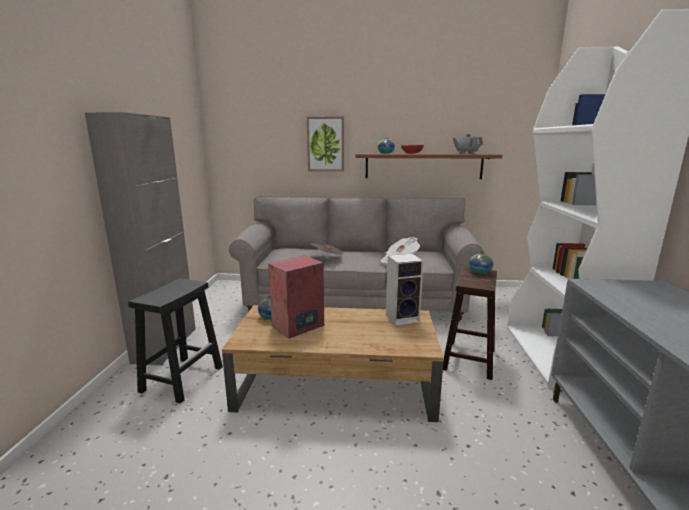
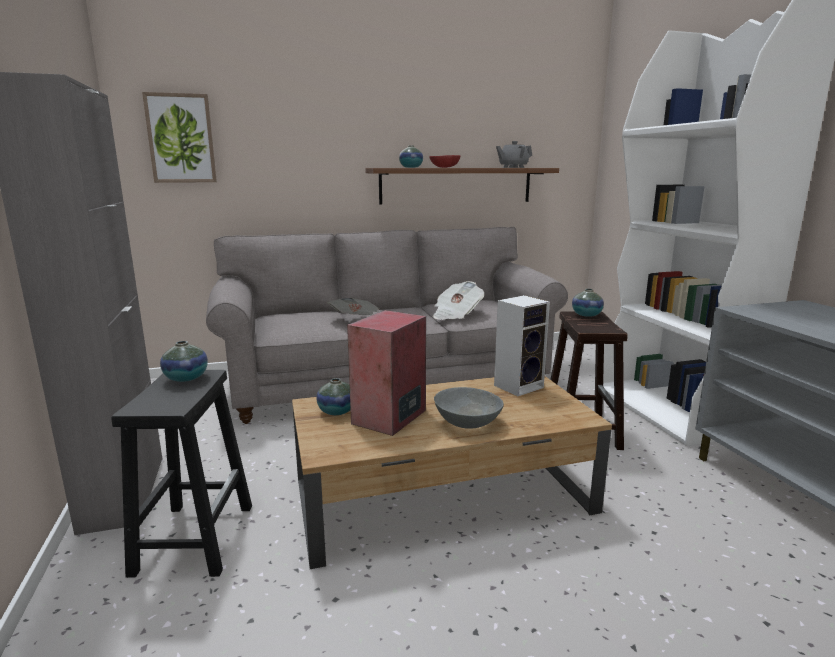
camera: 20 degrees left, 0 degrees up
(183, 284) = (186, 378): none -> vase
(325, 144) = (319, 154): picture -> picture (181, 138)
(342, 338) = (466, 423): none -> grey bowl

